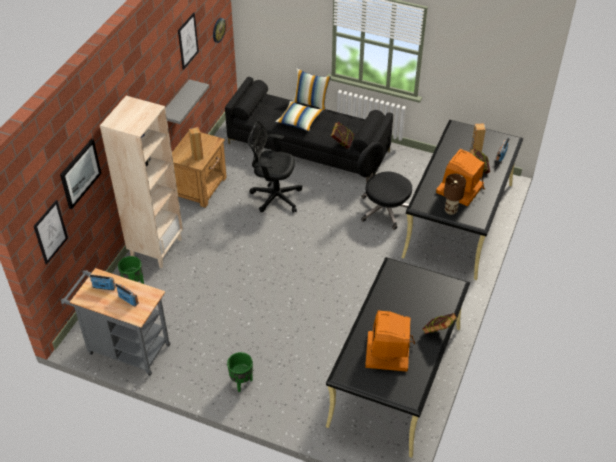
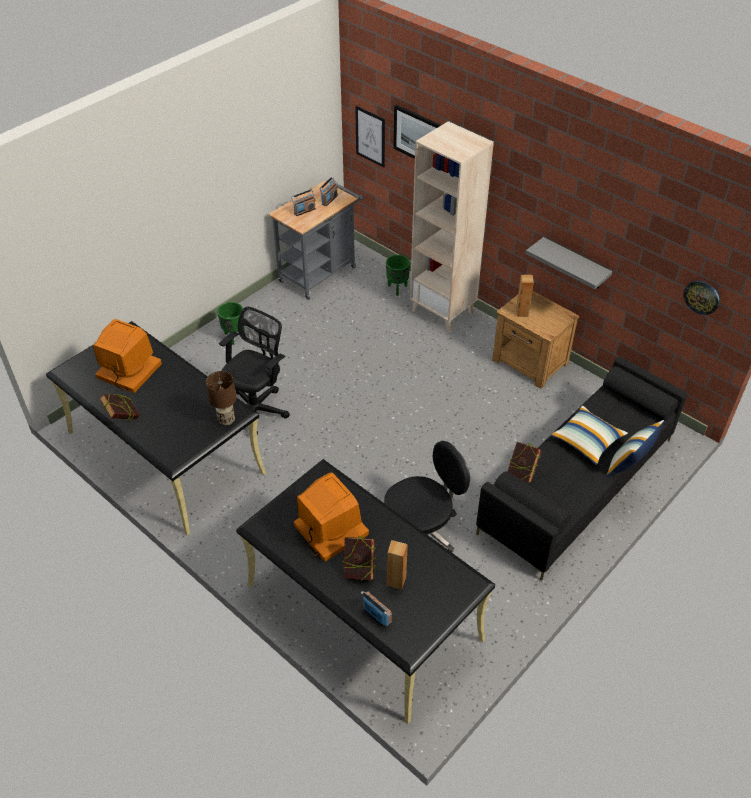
camera: 110 degrees right, 0 degrees up
(188, 41) = (631, 228): picture -> none
(274, 196) = (489, 424): black office chair -> black office chair (256, 410)
(450, 211) = (294, 502): brown table lamp -> brown table lamp (226, 420)

